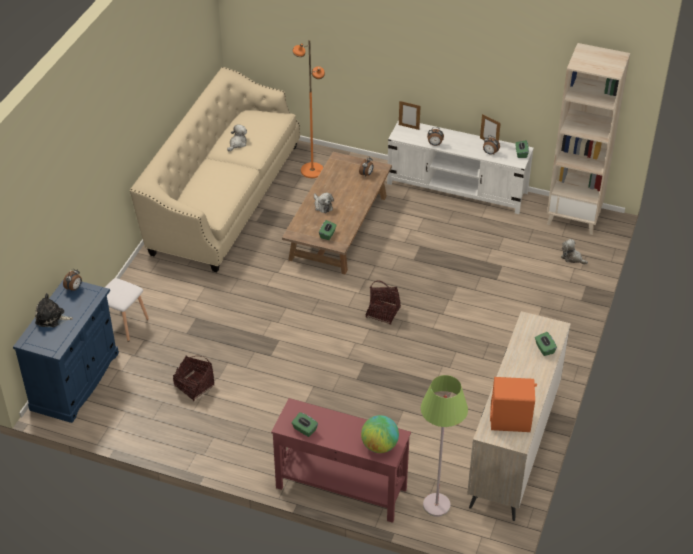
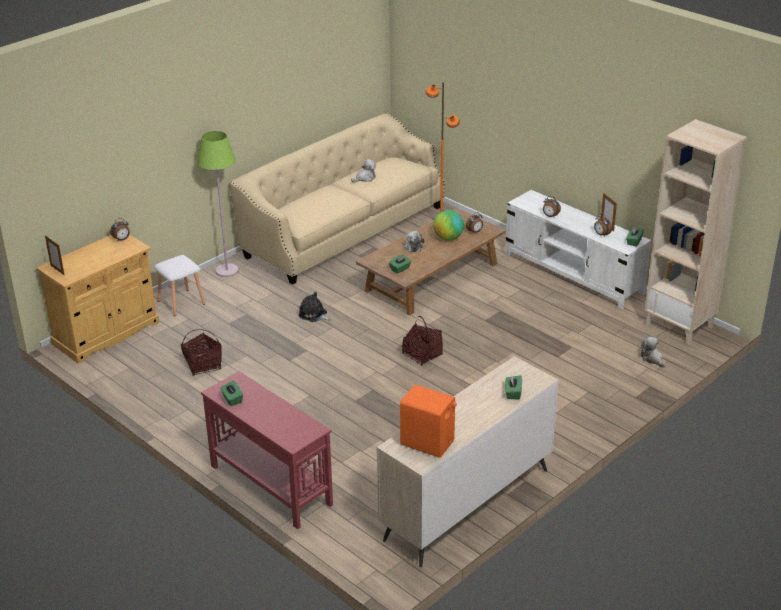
camera: 25 degrees right, 10 degrees down
(52, 318) = (85, 255): plush toy -> plush toy (314, 315)
(75, 381) = (106, 333): blue cabinet -> beige cabinet
(379, 446) = (291, 432): globe -> globe (448, 238)
(409, 127) = (535, 198): picture frame -> picture frame (57, 270)
(436, 505) = (351, 528): green floor lamp -> green floor lamp (227, 271)

